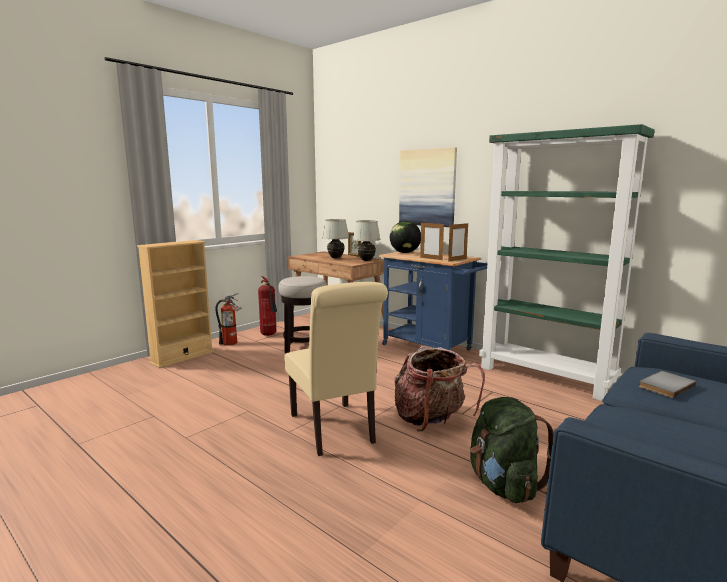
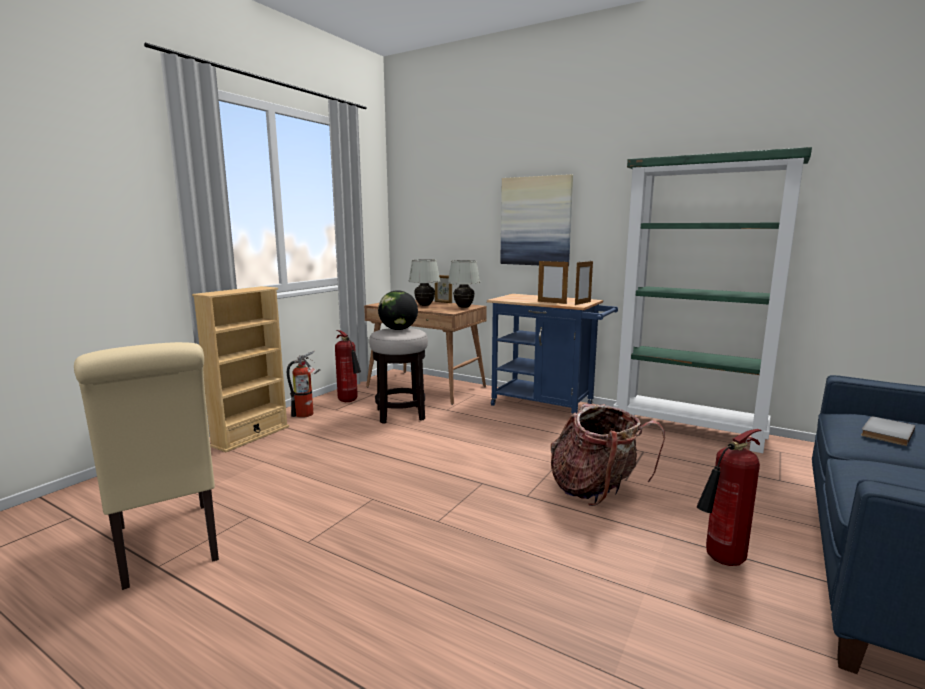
camera: 10 degrees left, 0 degrees up
(334, 431) = (492, 515): beige chair -> beige chair (168, 547)
(405, 252) = (513, 296): globe -> globe (398, 329)
(503, 485) = (721, 561): green backpack -> fire extinguisher

